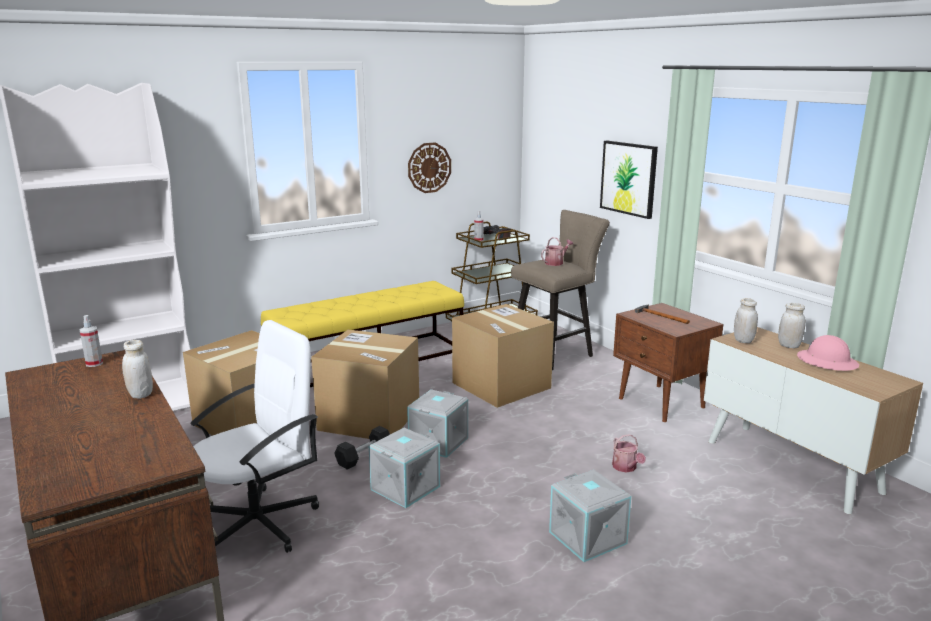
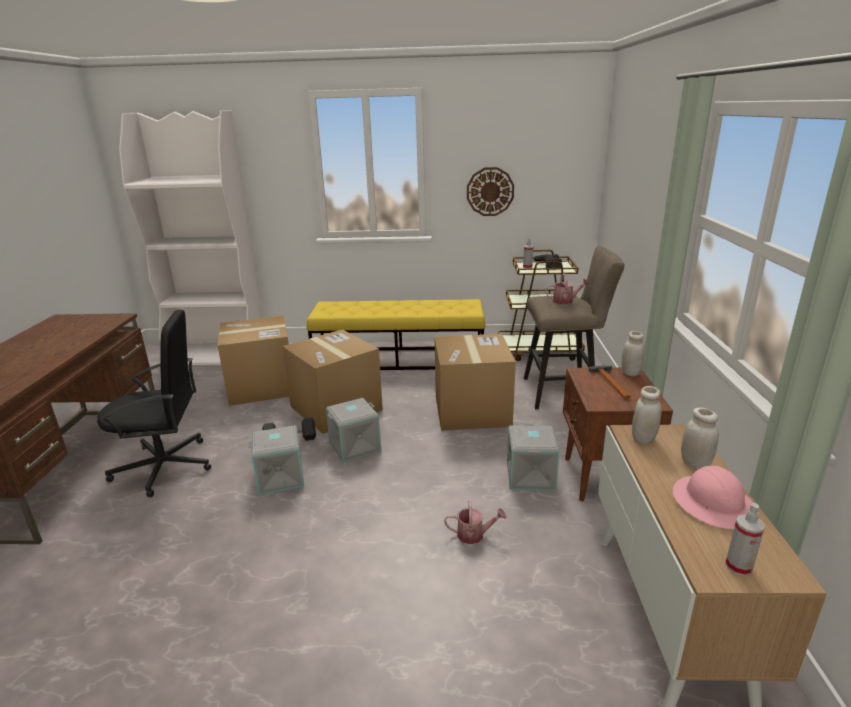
camera: 35 degrees right, 5 degrees up
(94, 363) = (96, 319): spray bottle -> spray bottle (738, 567)
(140, 394) = (70, 348): white jar -> white jar (630, 373)
(259, 523) = (165, 467): white office chair -> black office chair
(589, 537) = (347, 590): grey storage box -> grey storage box (531, 476)
(626, 468) = (474, 534): watering can -> watering can turned 105 degrees counterclockwise
(628, 178) = (654, 217): picture -> none

